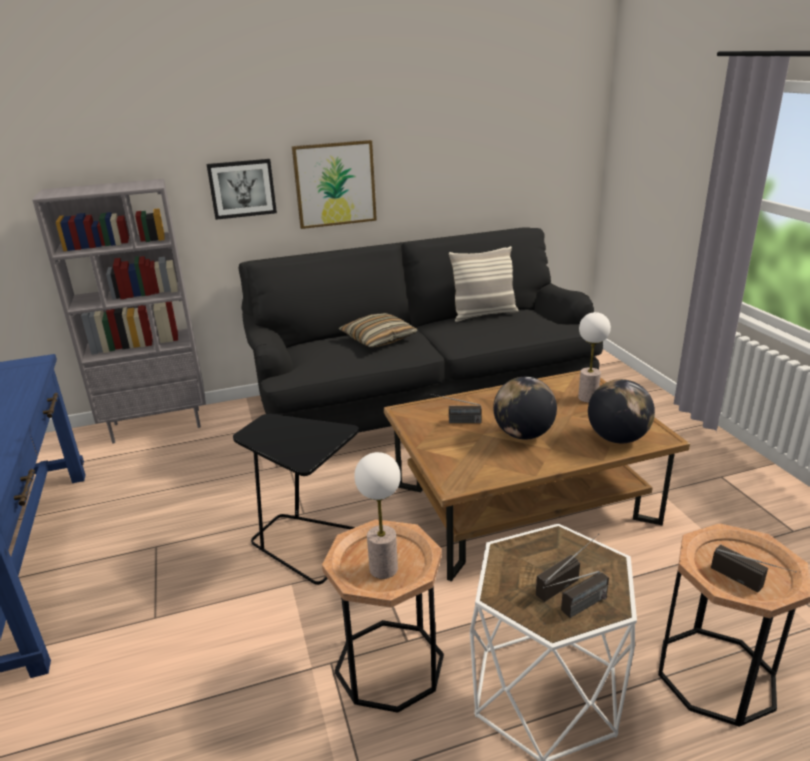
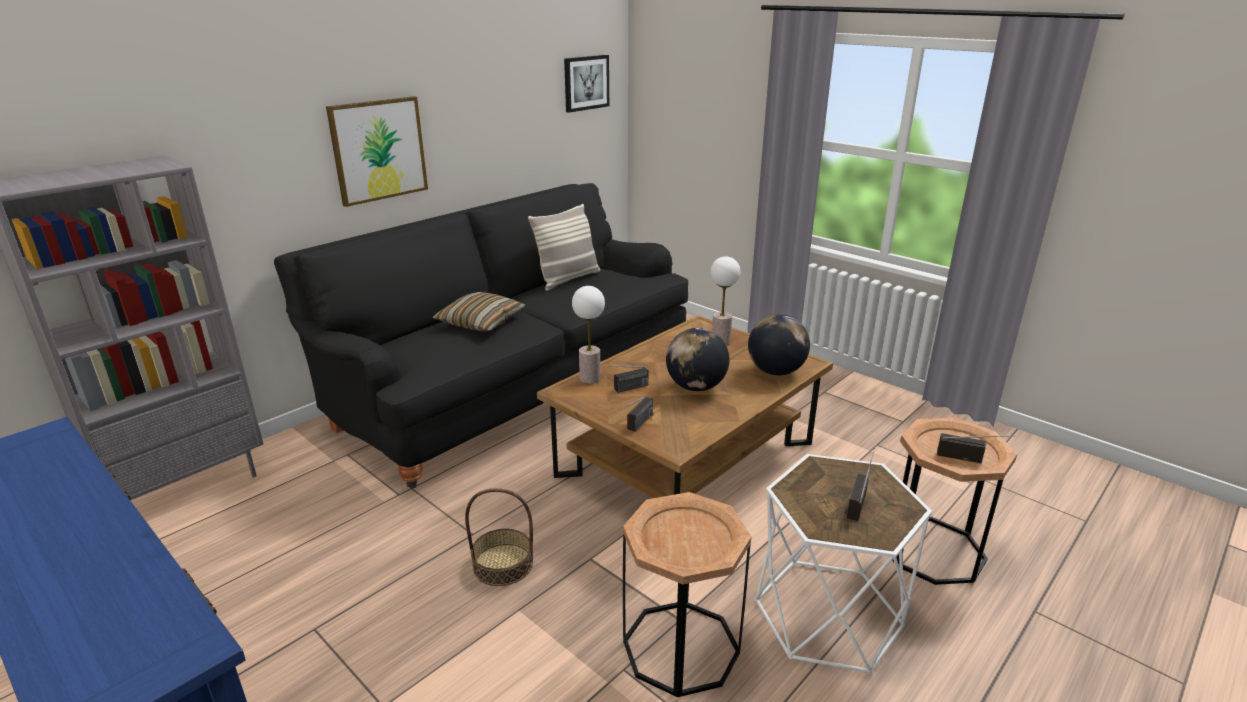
camera: 30 degrees left, 0 degrees up
(242, 188) = (269, 162): picture -> picture (586, 83)
(306, 544) = (502, 564): black side table -> basket
(383, 569) = (692, 543): table lamp -> table lamp (589, 378)
(575, 610) = (885, 519): radio -> radio (636, 426)

